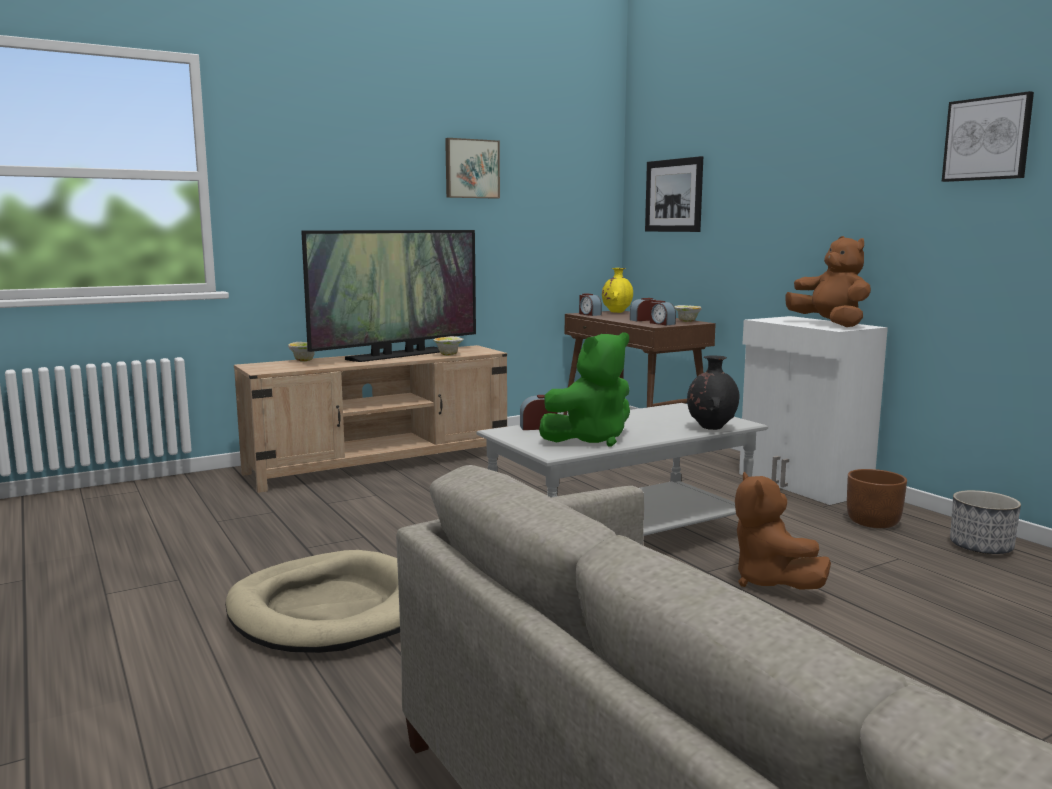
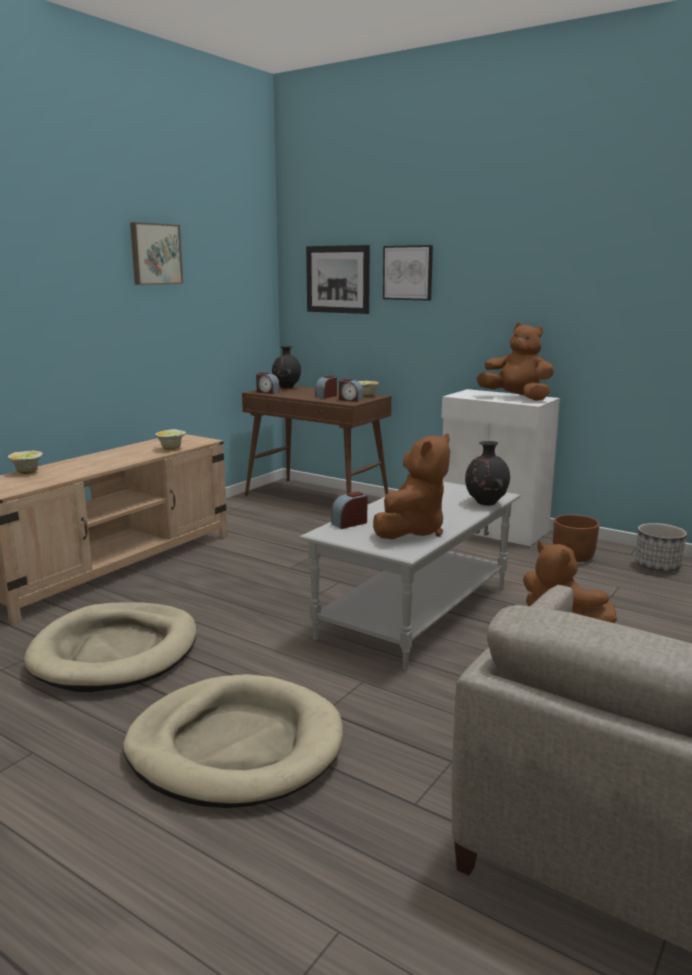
camera: 25 degrees left, 5 degrees up
(313, 525) = (116, 652): none -> beige dog bed
(396, 355) = (119, 455): television -> none
(590, 439) = (412, 531): green plush toy -> brown plush toy
(617, 312) = (286, 388): yellow vase -> black vase
(987, 139) = (644, 248): picture -> picture (408, 273)

